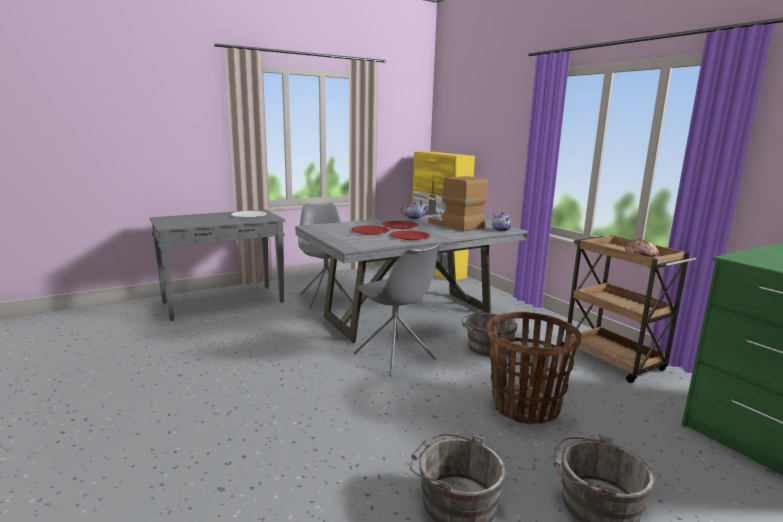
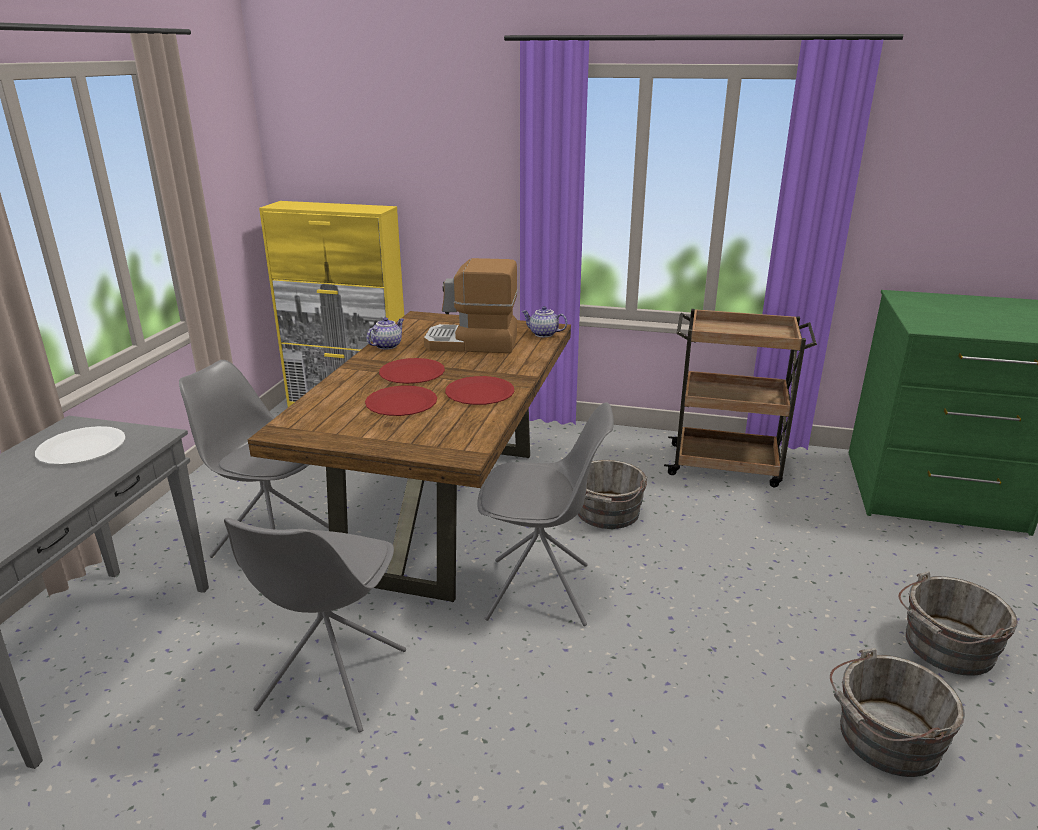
camera: 45 degrees left, 10 degrees up
(270, 342) = (331, 681): none -> grey chair
(408, 316) = (444, 512): grey dining table -> brown dining table
(525, 407) = (756, 575): basket -> none
(641, 254) = (756, 331): bread -> none

